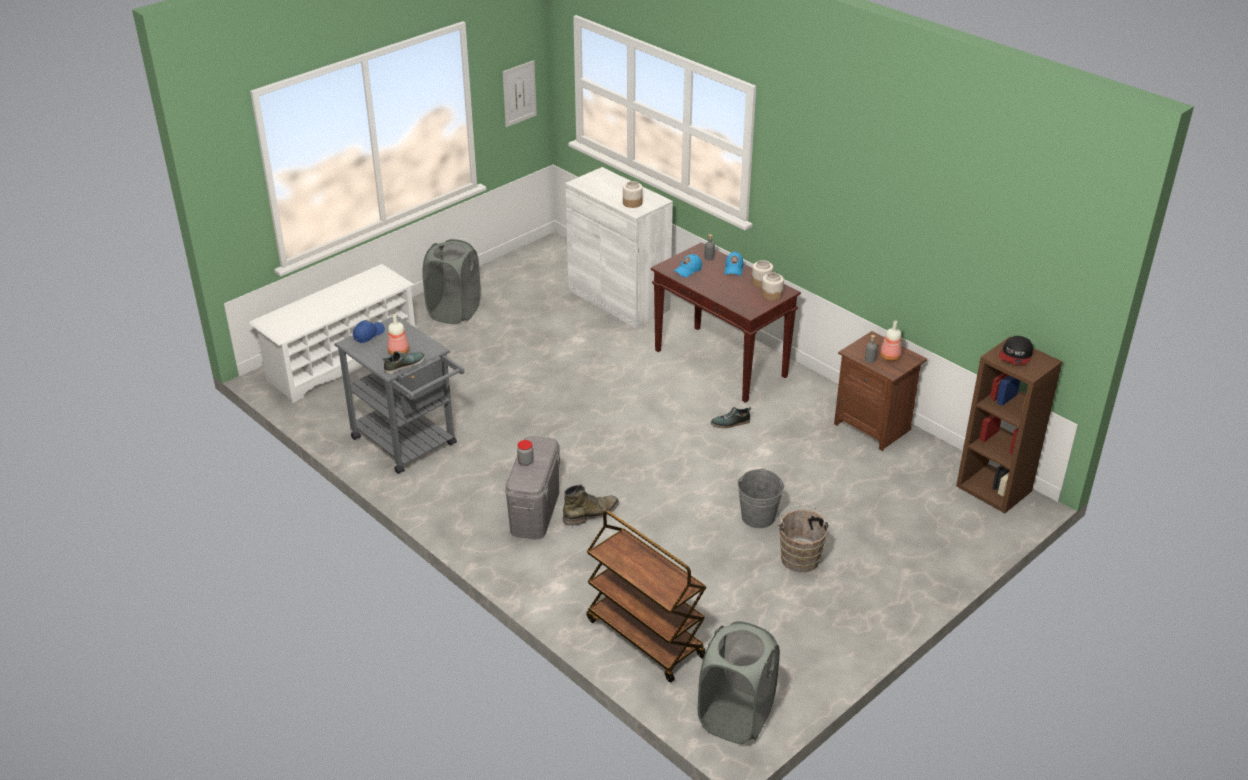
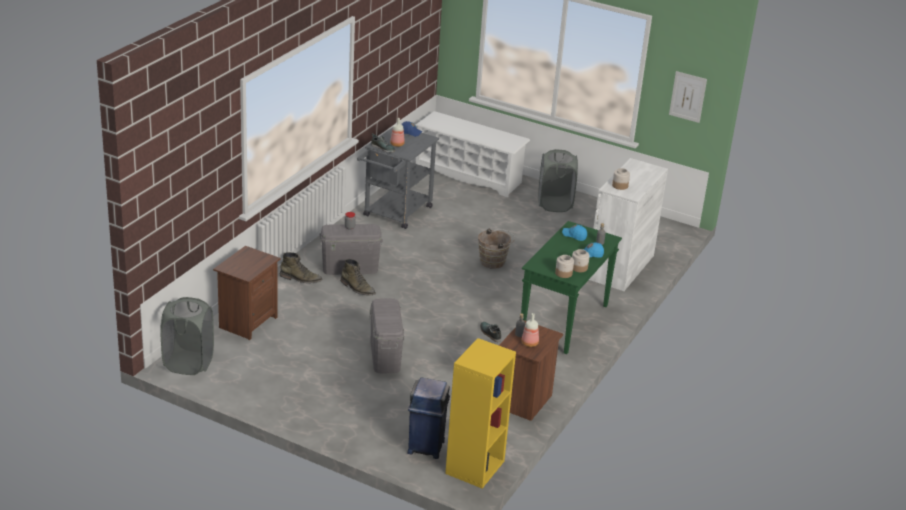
camera: 70 degrees right, 5 degrees down
(546, 565) = (300, 279): none -> green boot
(644, 637) = (247, 322): brown cart -> brown nightstand
(721, 364) = (564, 322): brown console table -> green console table
(758, 517) = (385, 355): grey bucket -> grey storage box
(800, 556) = (350, 377): brown bucket -> brown bucket (494, 261)
(952, 518) = (426, 446): none -> blue trash can
(995, 488) = (475, 468): brown bookcase -> yellow bookcase
(1015, 355) = (488, 354): cap -> none

